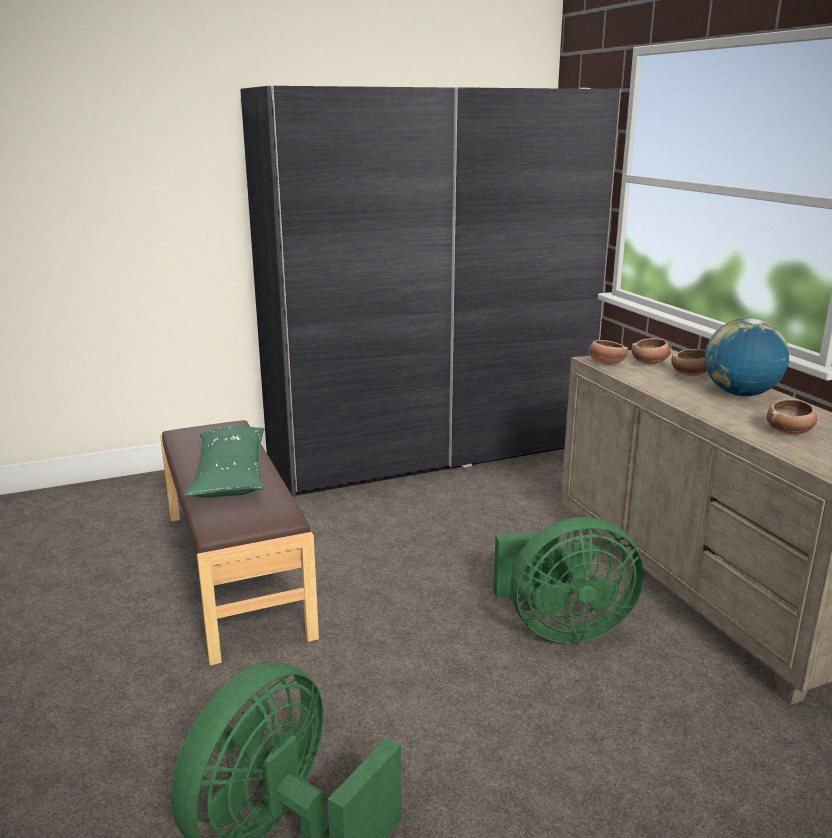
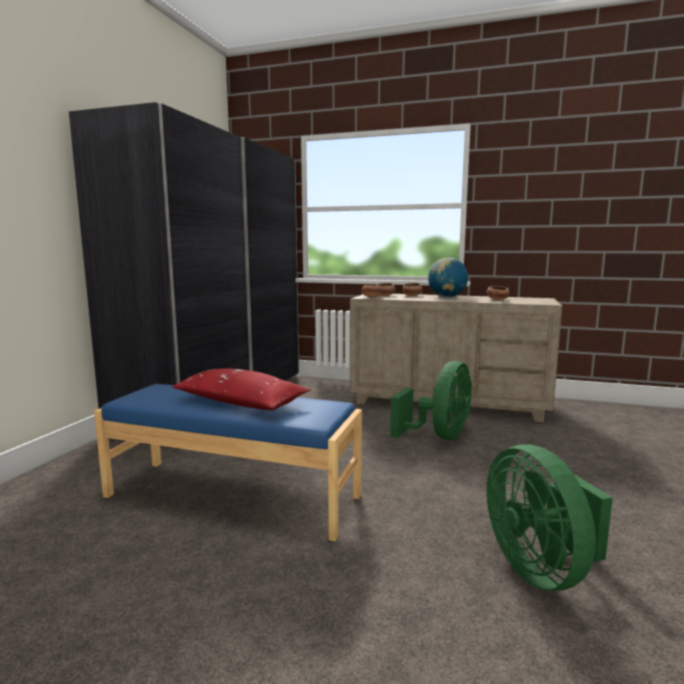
camera: 50 degrees left, 10 degrees down
(230, 475) = (240, 403): green pillow -> red pillow
(233, 571) = (231, 497): brown bench -> blue bench

